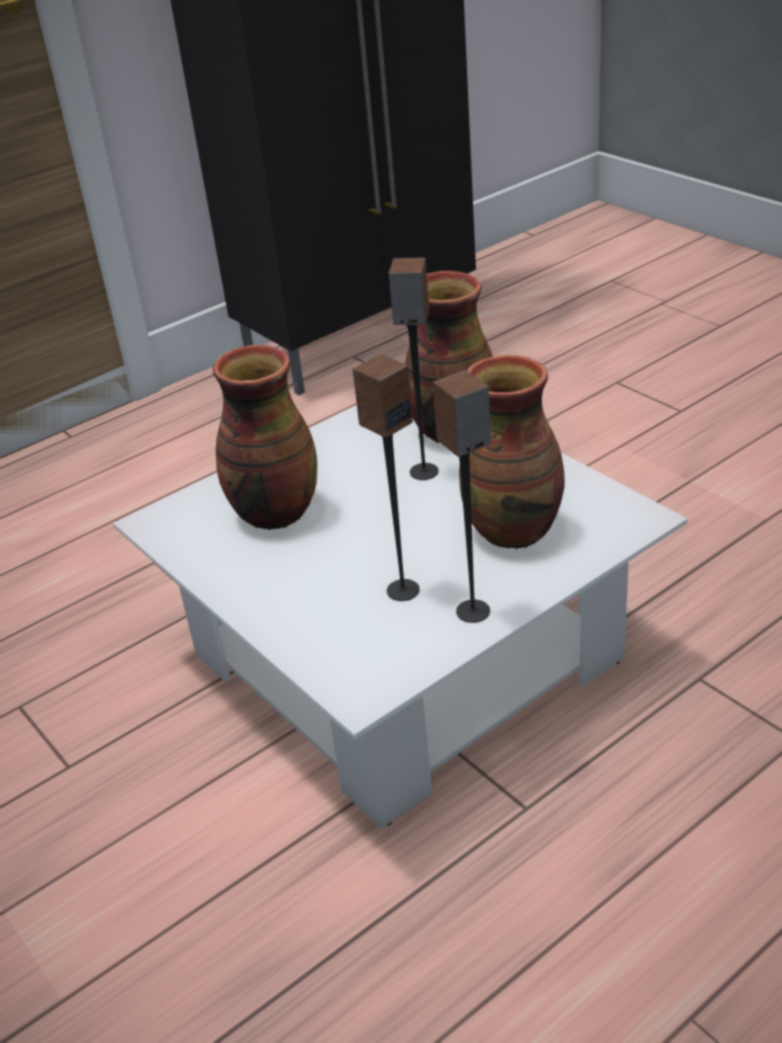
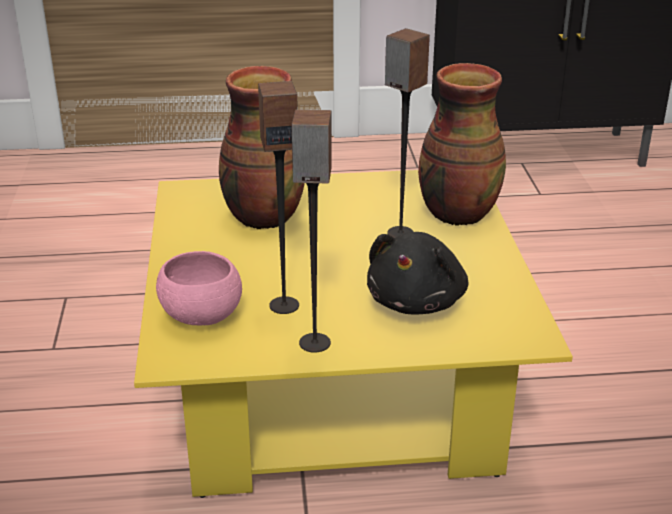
camera: 30 degrees right, 5 degrees down
(339, 639) = (202, 316): none -> pink bowl
(405, 657) = (336, 389): white coffee table -> yellow coffee table
(514, 530) = (417, 301): vase -> black plush toy

